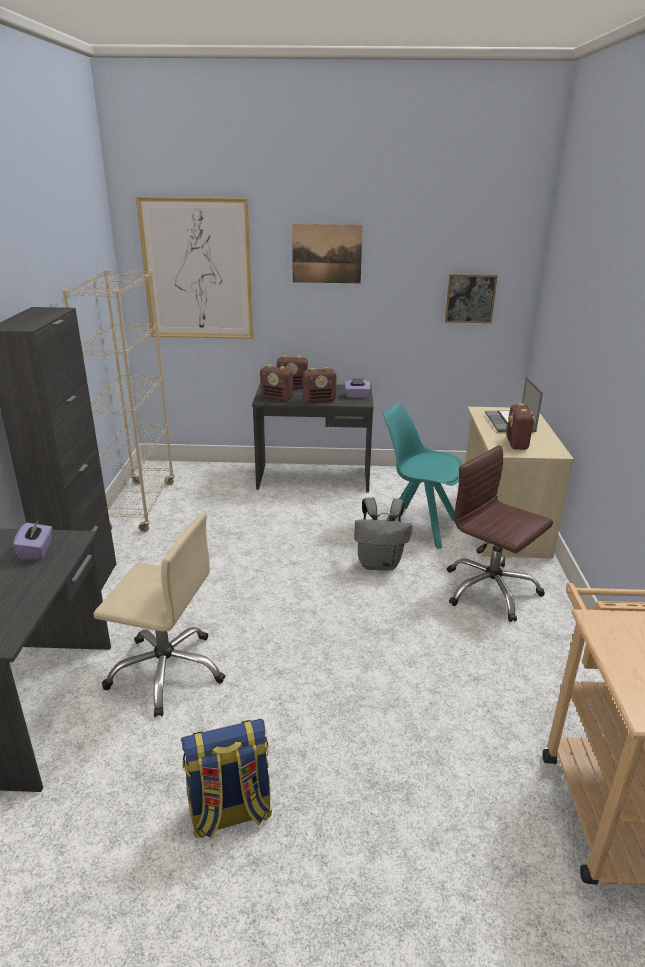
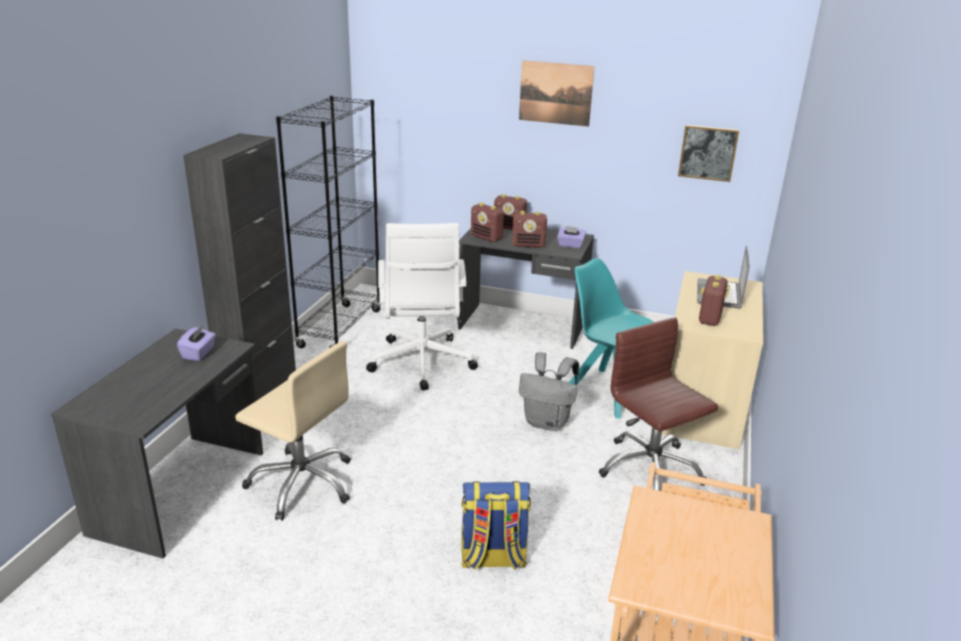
camera: 15 degrees right, 0 degrees up
(140, 506) = (340, 329): beige bookcase -> black bookcase
(197, 270) = (426, 100): picture -> none
(230, 813) = (305, 611): backpack -> backpack (492, 558)
(236, 527) = (421, 364): none -> white office chair

